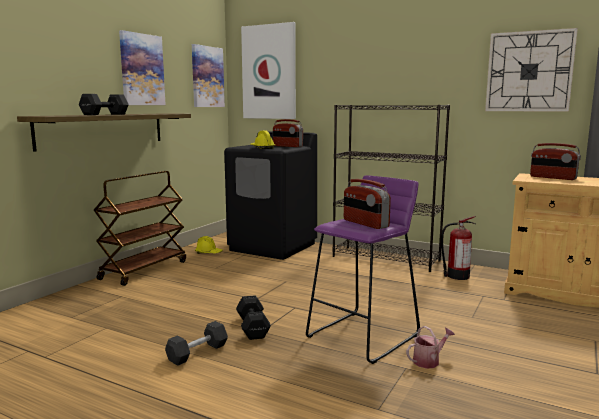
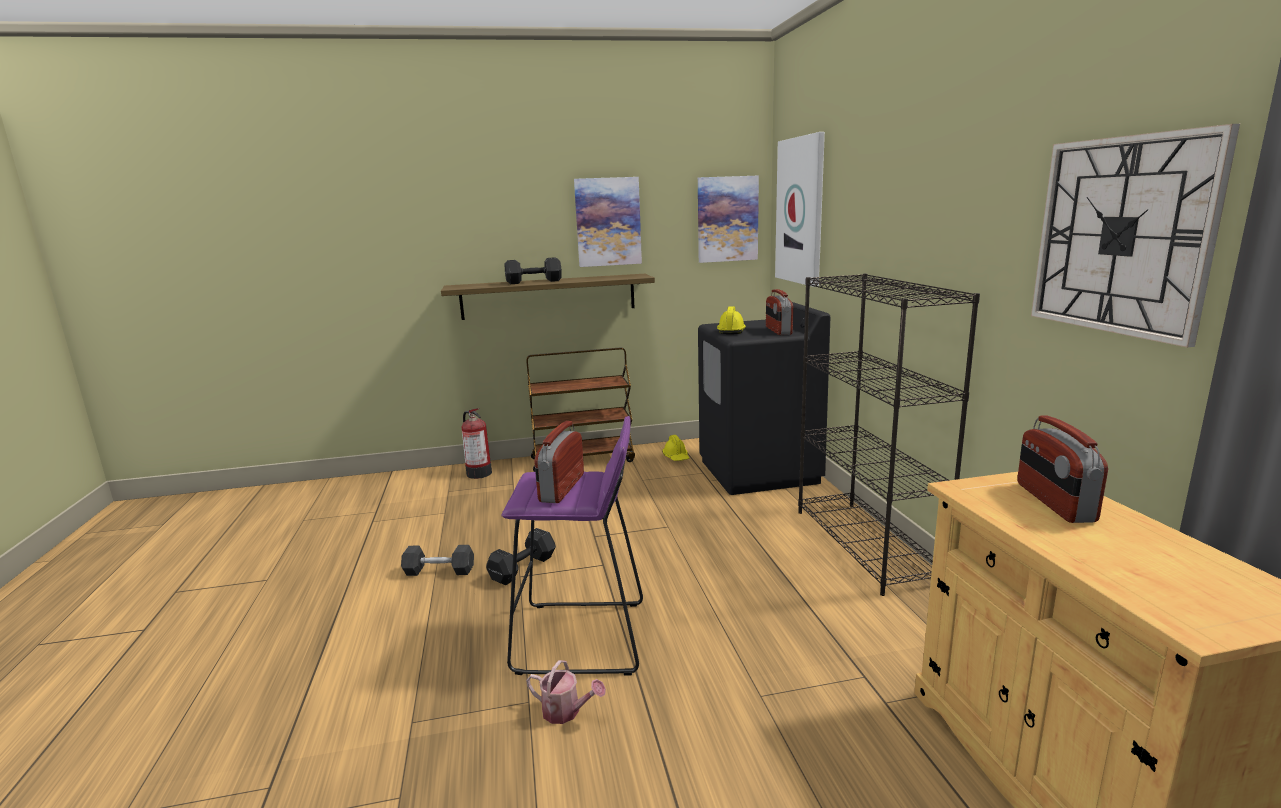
camera: 50 degrees right, 5 degrees up
(456, 276) = (907, 623): fire extinguisher -> fire extinguisher (478, 473)

